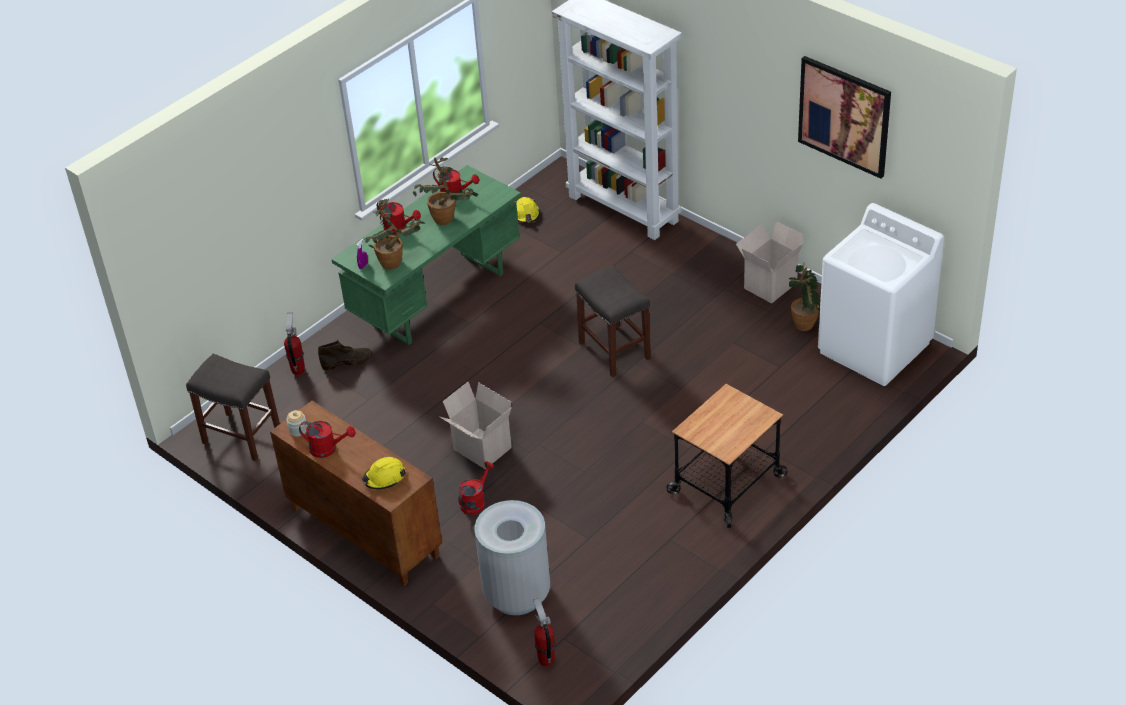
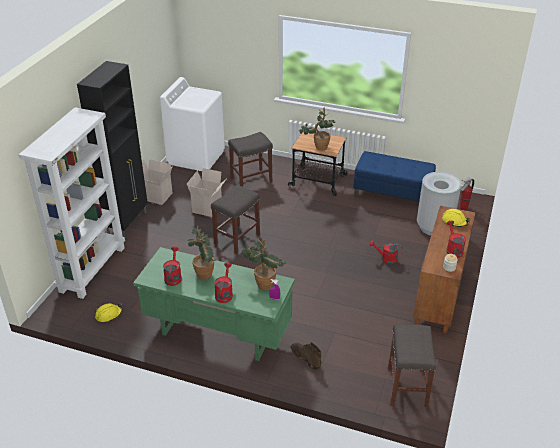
camera: 115 degrees left, 5 degrees down
(298, 370) = (327, 382): fire extinguisher -> none
(480, 449) = (346, 269): cardboard box -> cardboard box (208, 208)
(637, 574) = (392, 194): none -> blue bench
(713, 249) = (128, 223): none -> black cabinet
(770, 401) = (251, 179): none -> grey stool
(805, 321) = (183, 180): potted plant -> potted plant (318, 147)
(844, 116) = (138, 64): picture -> none

